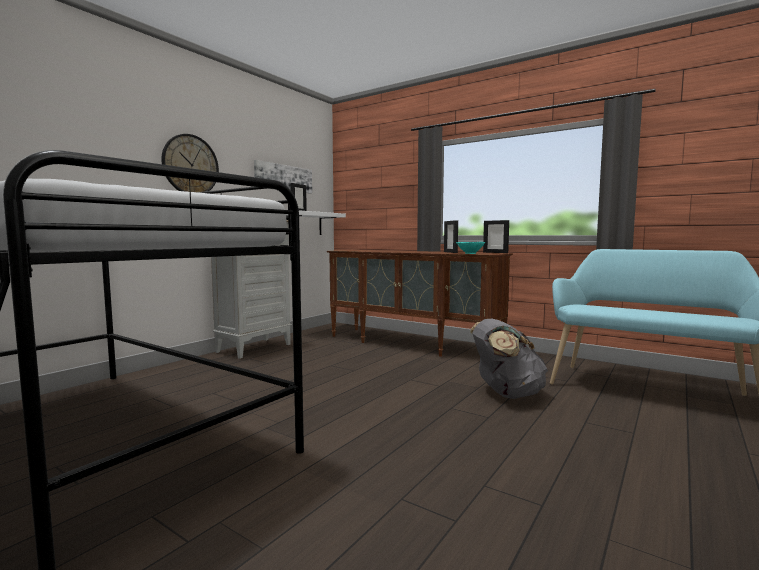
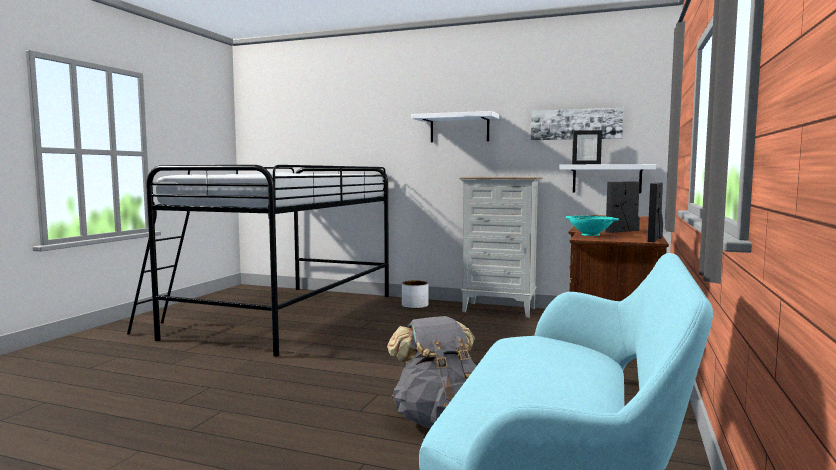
camera: 75 degrees right, 0 degrees up
(184, 371) = (415, 306): none -> white planter
(190, 165) = (459, 128): wall clock -> white shelf

